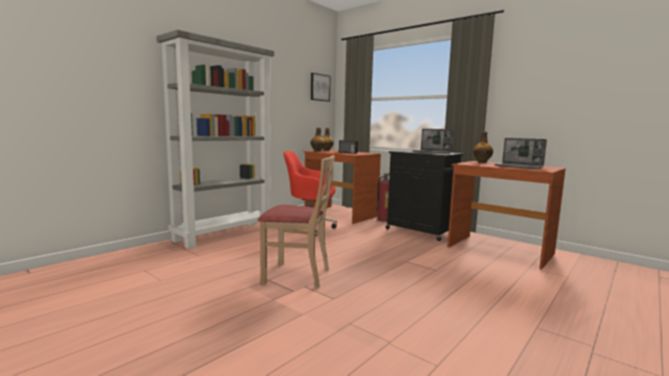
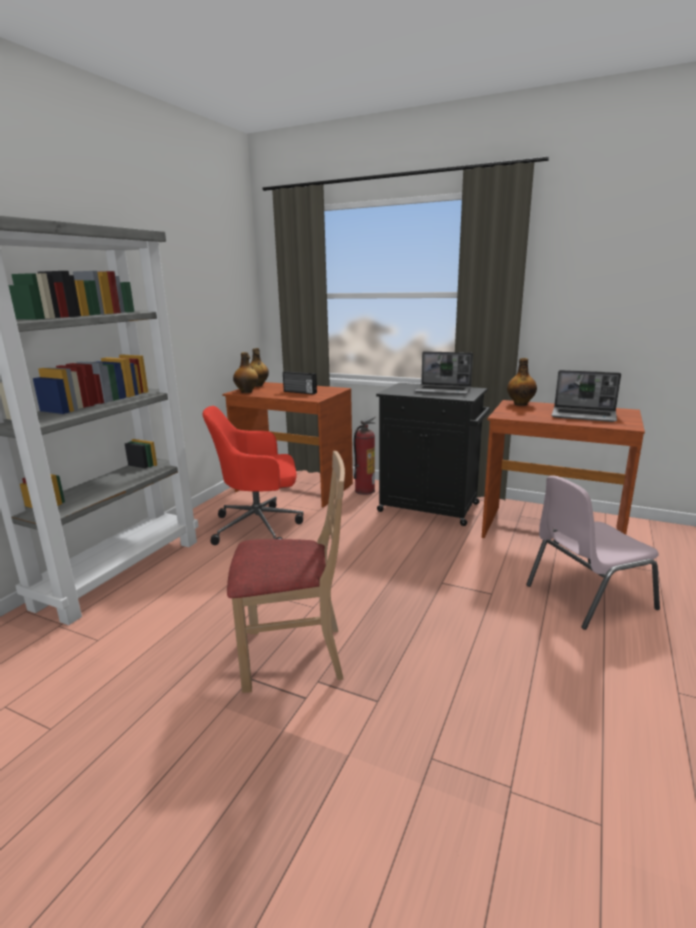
camera: 15 degrees left, 10 degrees up
(319, 87) = (234, 278): picture -> none
(502, 280) = (586, 596): none -> pink chair

